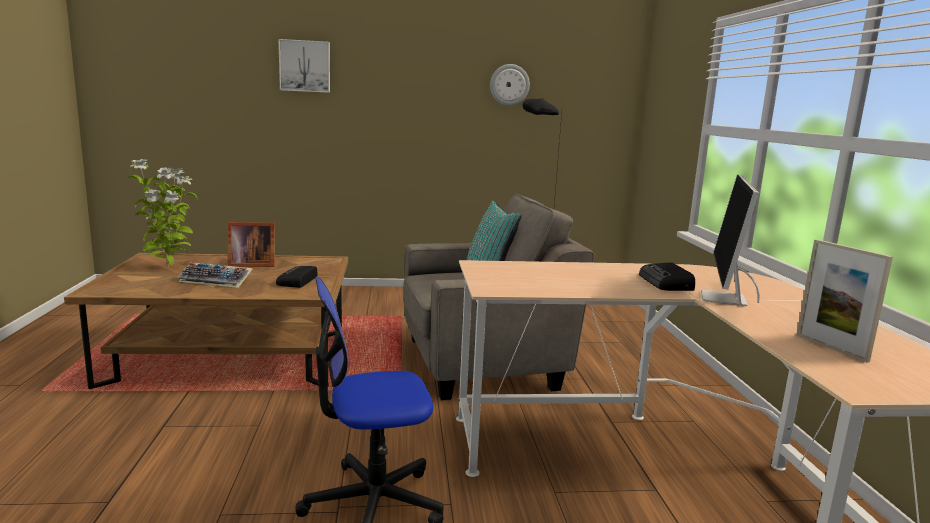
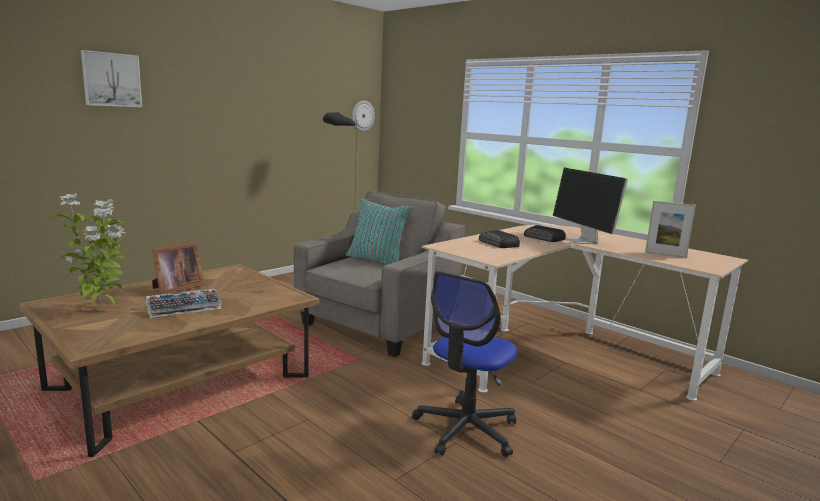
camera: 40 degrees left, 0 degrees up
(297, 281) = (254, 292): radio -> radio (498, 243)
(509, 85) = (295, 99): wall clock -> wall clock (362, 116)

